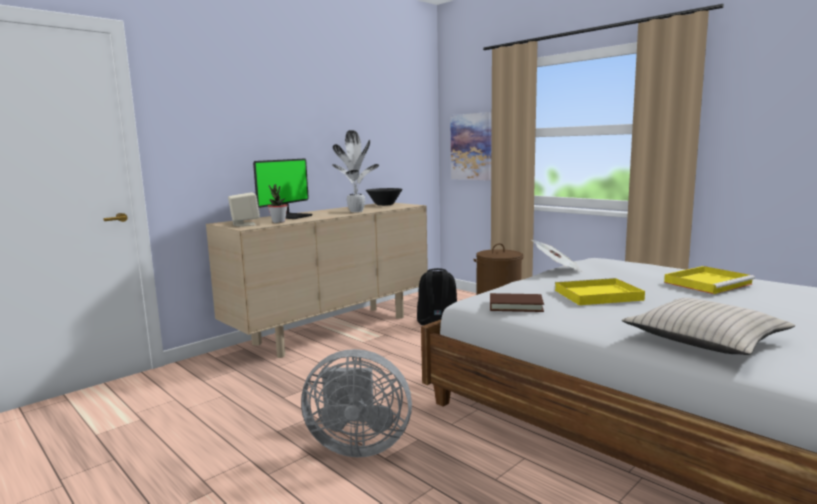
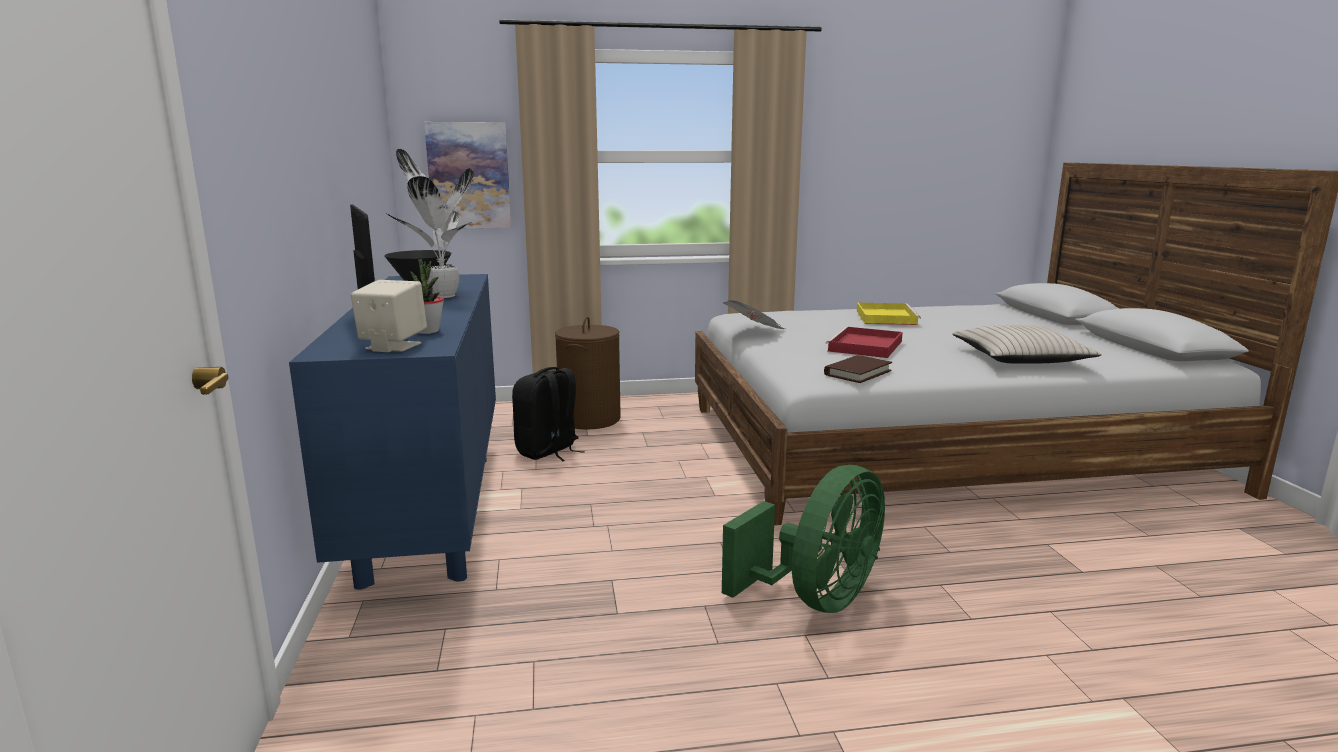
camera: 55 degrees left, 5 degrees up
(332, 330) = (432, 513): beige dresser -> blue dresser
(357, 445) = (816, 599): grey fan -> green fan
(596, 295) = (865, 346): yellow tray -> red tray

